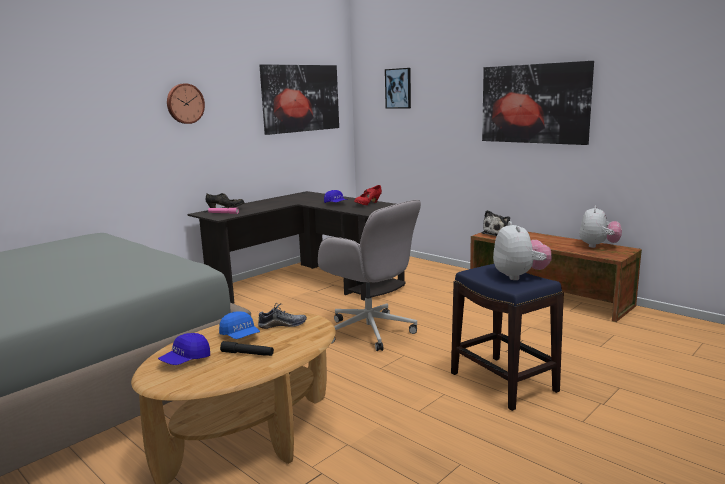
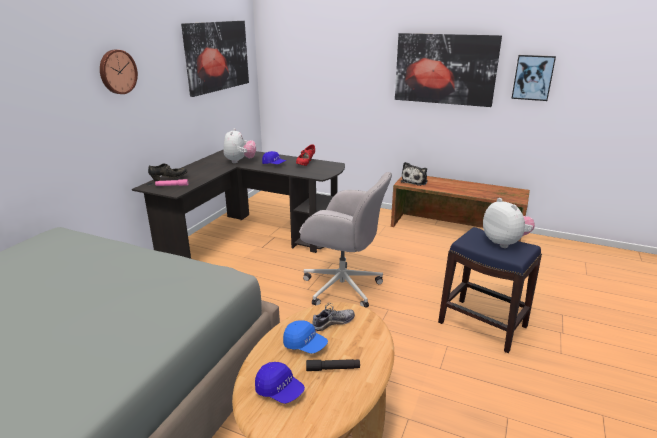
camera: 20 degrees left, 10 degrees up
(186, 360) = (279, 391): blue cap -> blue cap turned 75 degrees counterclockwise
(398, 88) = (308, 46): picture -> picture (533, 77)
(598, 246) = (498, 189): plush toy -> plush toy (240, 161)

